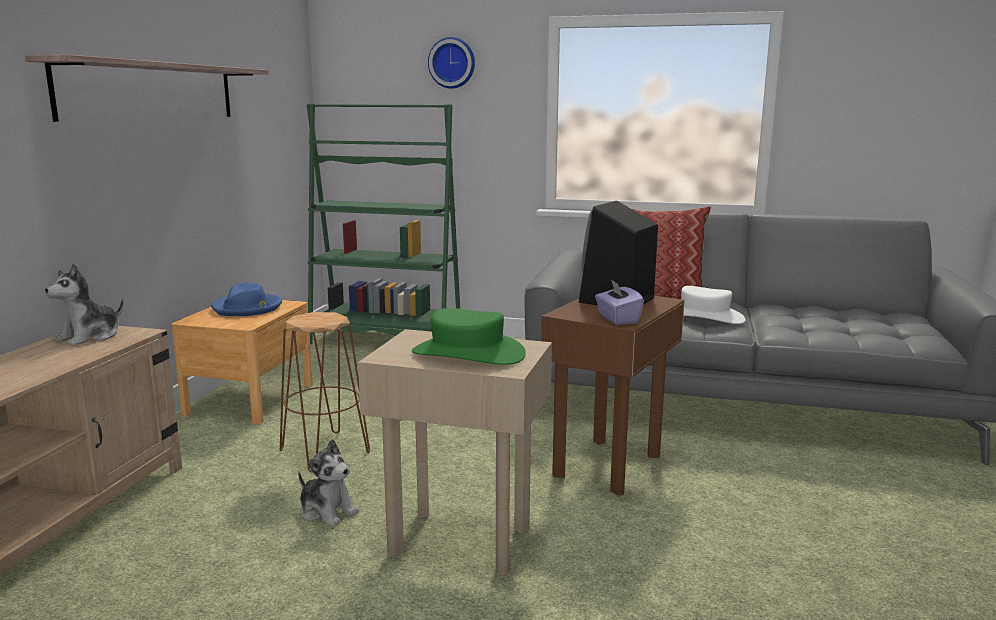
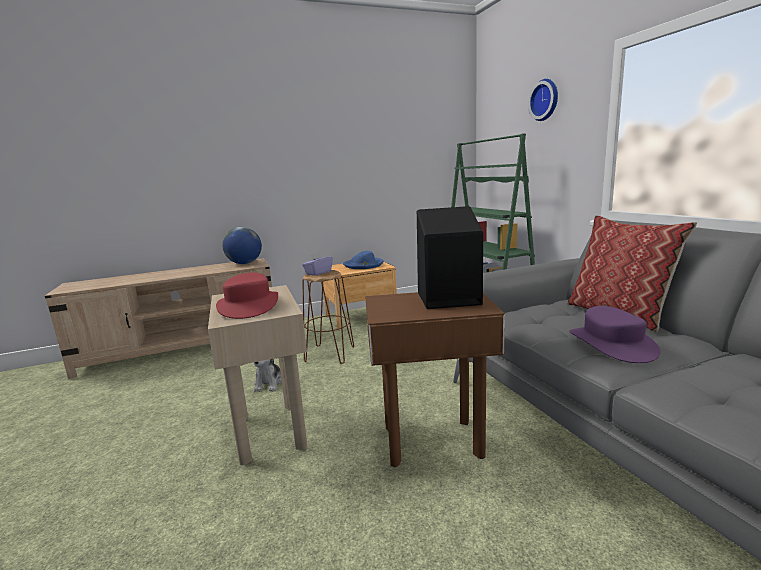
camera: 55 degrees right, 0 degrees up
(90, 337) = (245, 263): plush toy -> globe
(152, 91) = (320, 142): shelf -> none
(468, 353) = (249, 306): green hat -> red hat
(617, 319) = (392, 312): purple tissue box -> purple tissue box (318, 273)
(704, 316) = (612, 344): white hat -> purple hat

